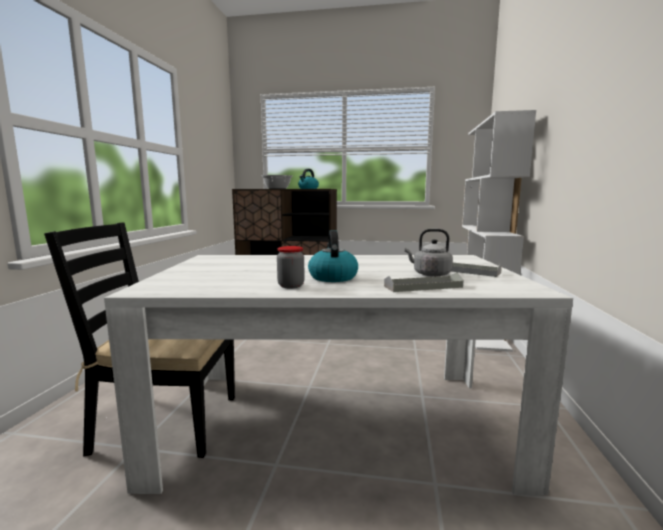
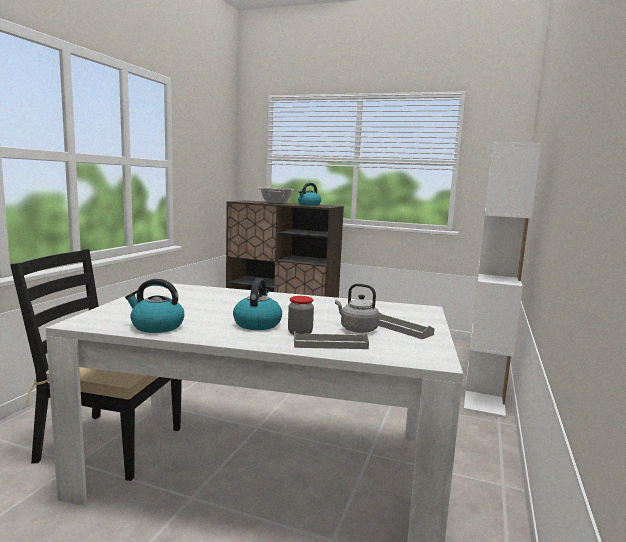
camera: 10 degrees right, 0 degrees up
(232, 287) = (156, 326): none -> kettle
(291, 286) = (209, 330): jar -> jar (300, 333)

